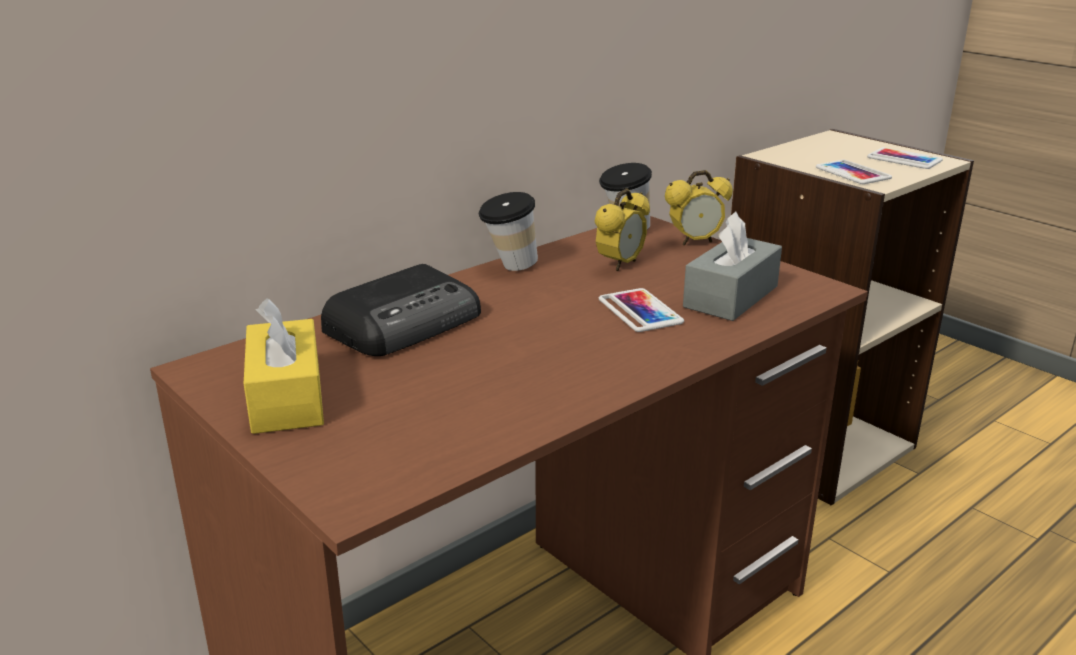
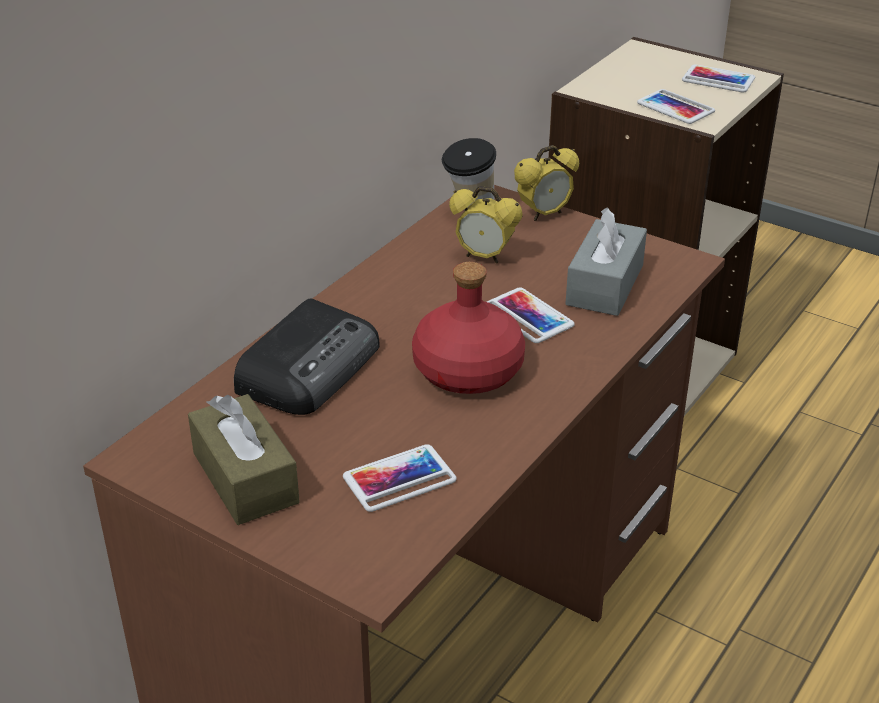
camera: 15 degrees left, 10 degrees up
(287, 397) = (245, 478): yellow tissue box -> brown tissue box
(435, 420) = (399, 479): none -> phone
(509, 267) = (375, 276): cup -> none
(555, 344) = (467, 371): none -> red bottle
(620, 265) = (484, 257): alarm clock -> alarm clock turned 90 degrees clockwise

